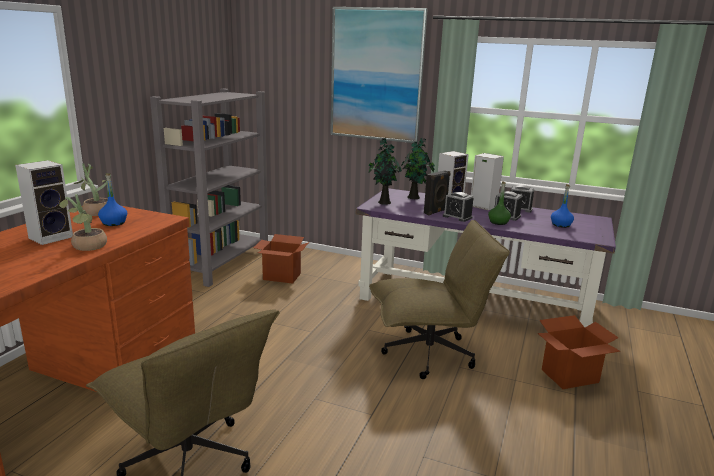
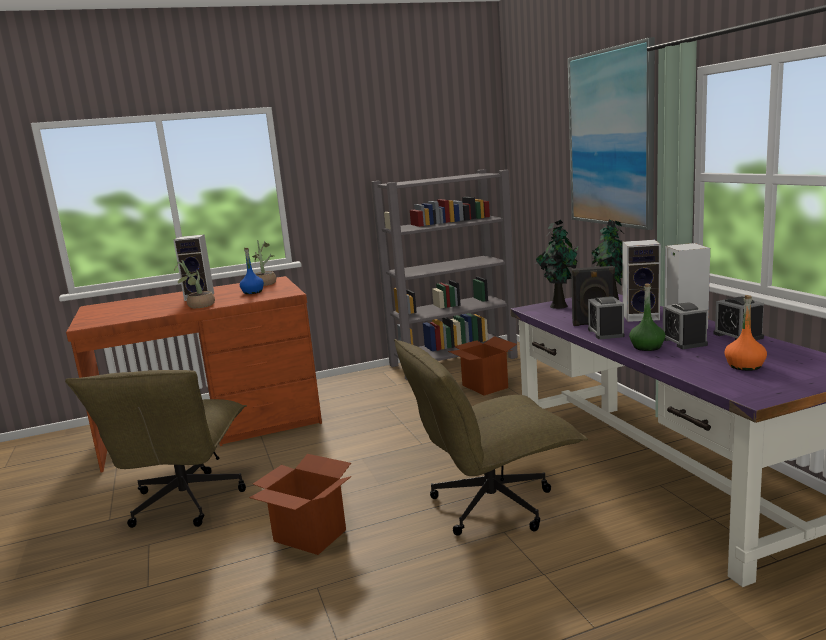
camera: 50 degrees right, 5 degrees down
(427, 353) = (493, 504): beige office chair -> beige office chair turned 120 degrees clockwise
(561, 225) = (745, 366): blue bottle -> orange bottle
(569, 376) = (630, 606): cardboard box -> cardboard box (309, 536)

